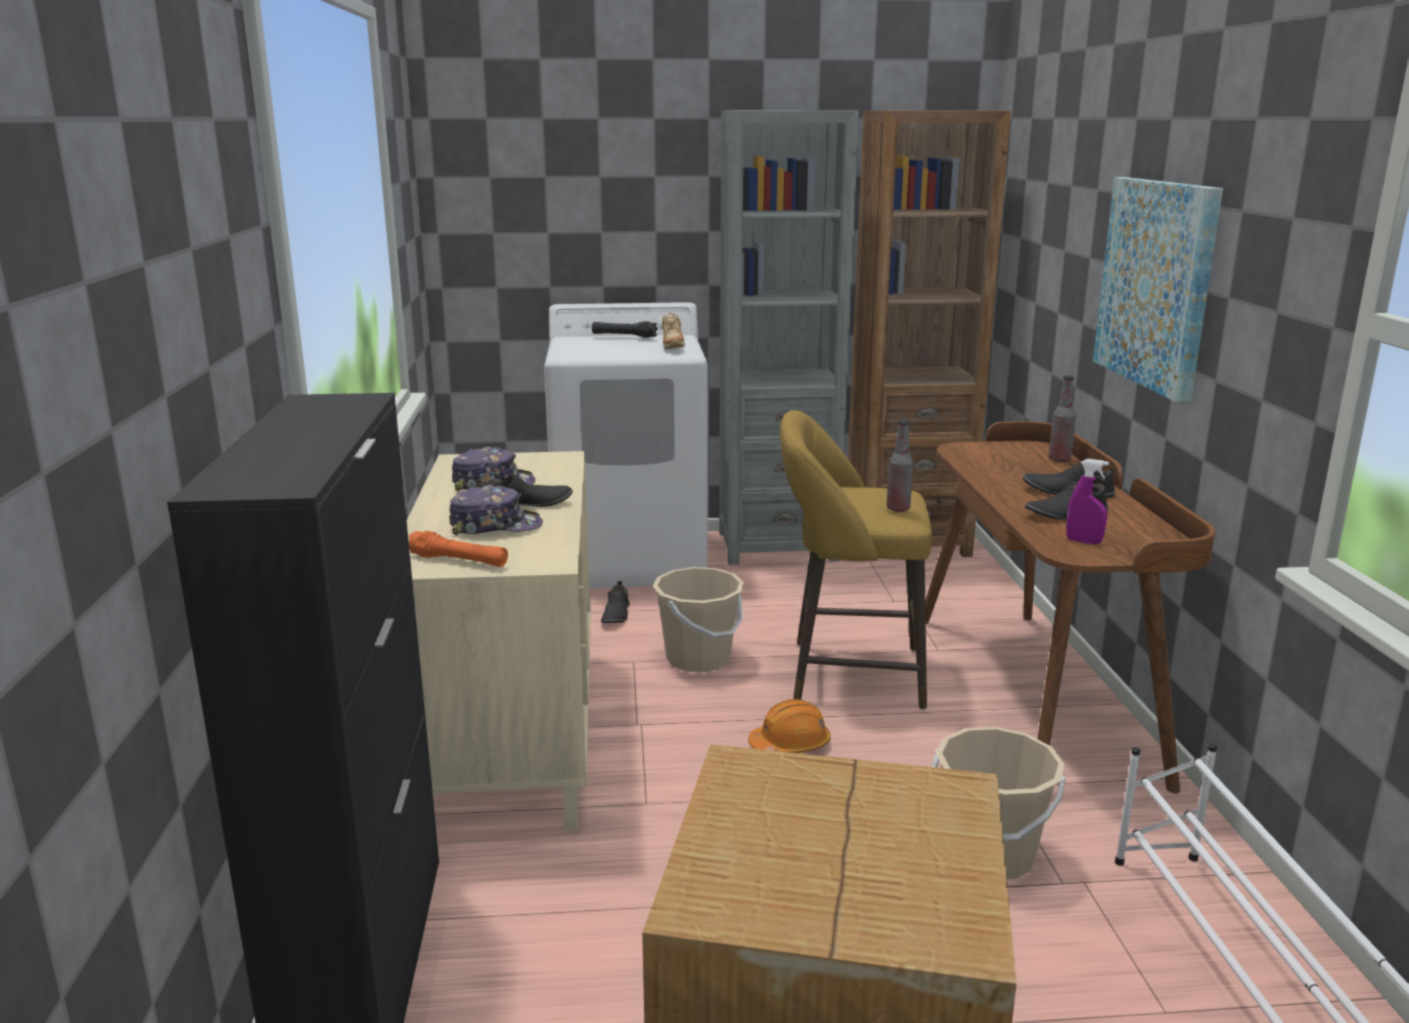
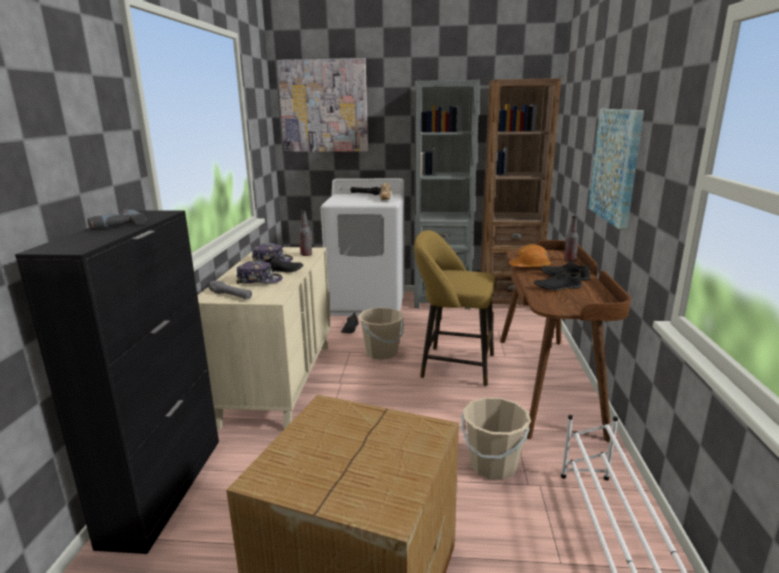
camera: 10 degrees right, 0 degrees up
(292, 430) = (115, 225): none -> power drill
(458, 561) = (231, 296): orange flashlight -> grey flashlight
(529, 156) = (324, 106): none -> picture
(790, 745) = (410, 399): orange hard hat -> orange hard hat (530, 267)
(898, 509) = (475, 282): bottle -> bottle (306, 255)
(1083, 541) = (559, 302): purple spray bottle -> none

